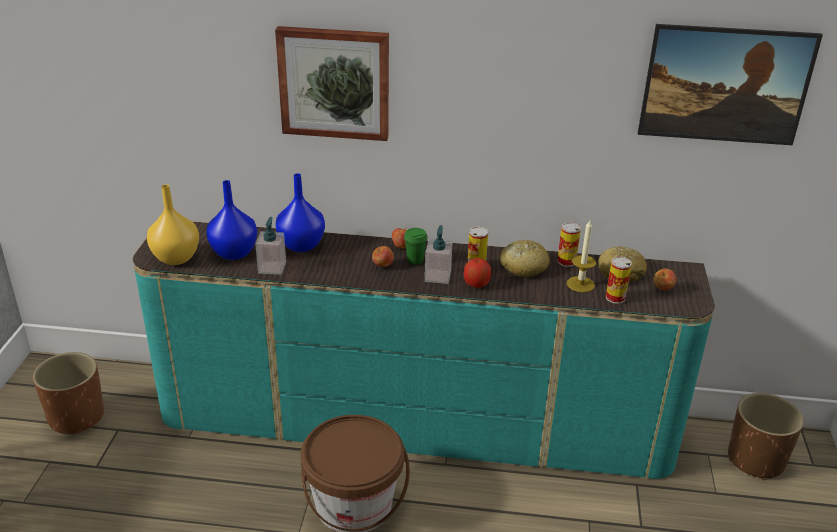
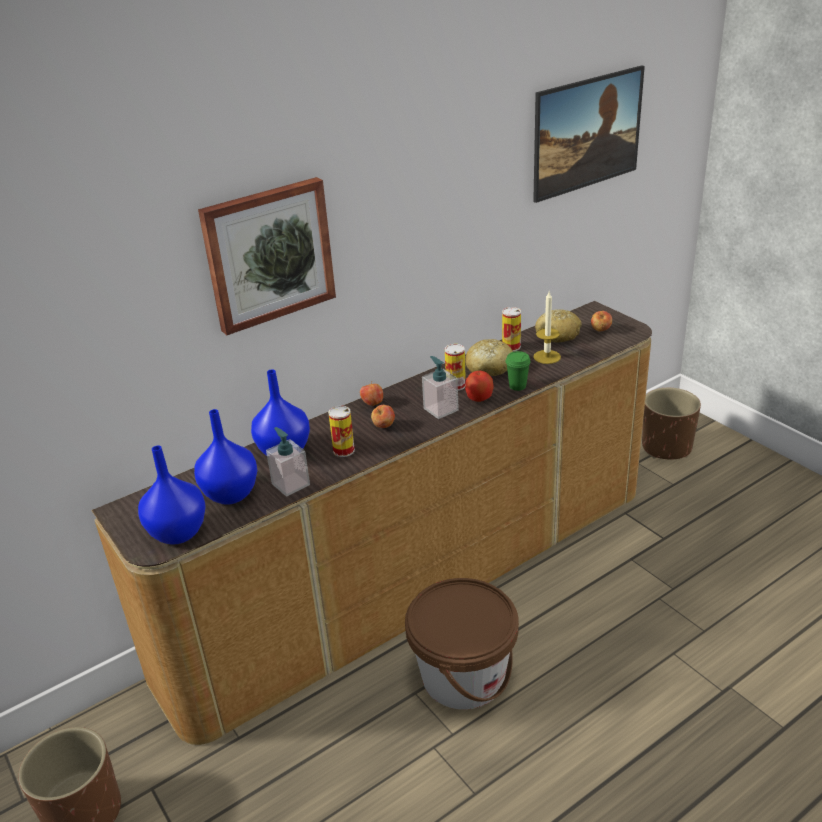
camera: 40 degrees left, 0 degrees up
(176, 258) = (179, 533): yellow vase -> blue vase
(414, 423) = (422, 579): turquoise cabinet -> brown cabinet
(415, 260) = (402, 408): green cup -> green cup (517, 386)
(615, 298) = (583, 353): can -> can (344, 450)

